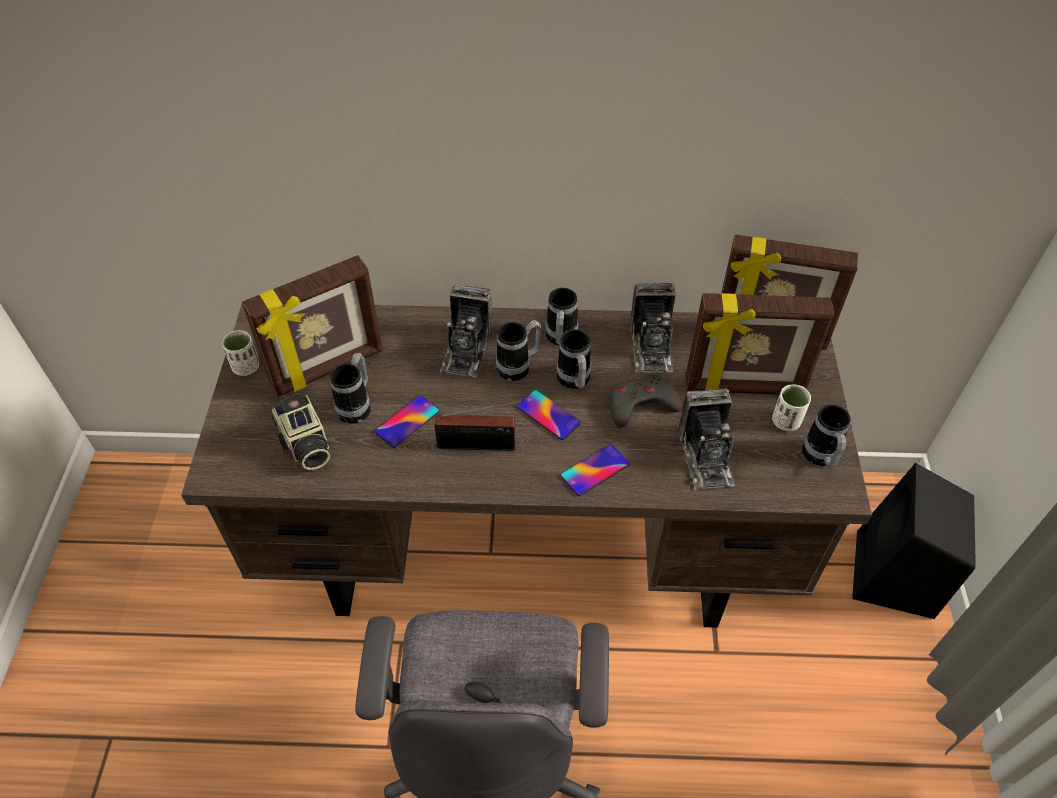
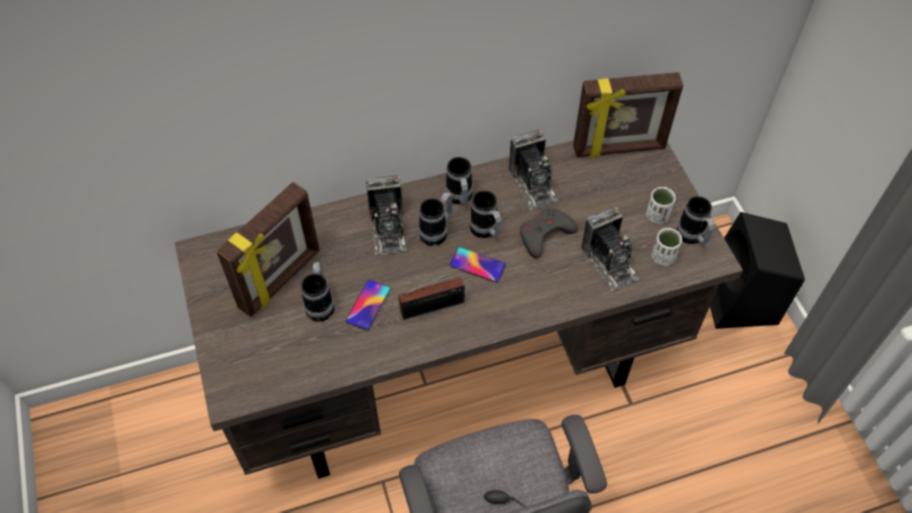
camera: 20 degrees left, 5 degrees up
(246, 367) = (209, 299): white cup -> white cup (663, 257)
(305, 445) = (294, 351): camera -> none
(595, 470) = (532, 299): phone -> none
(744, 388) = (616, 198): picture frame -> none

